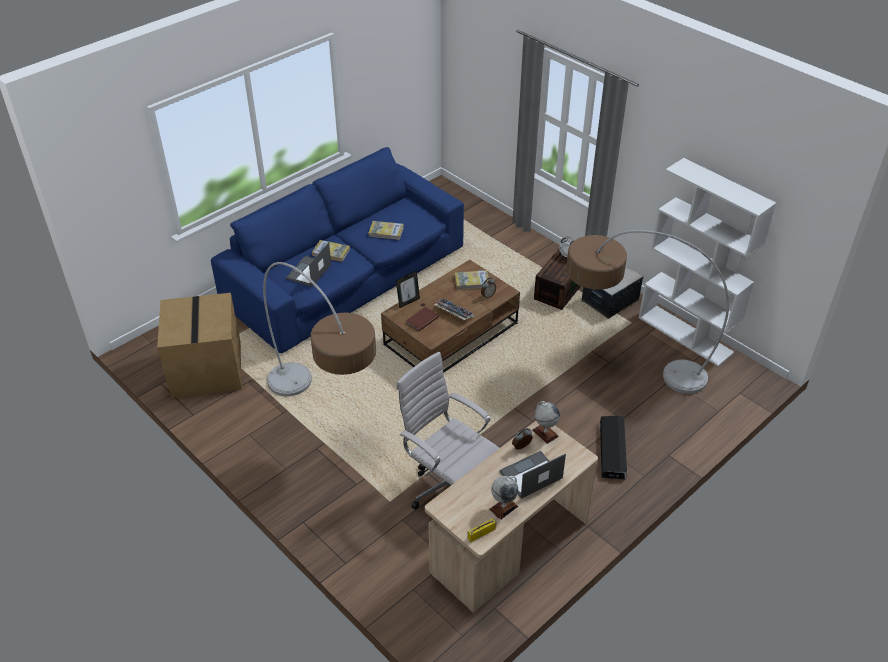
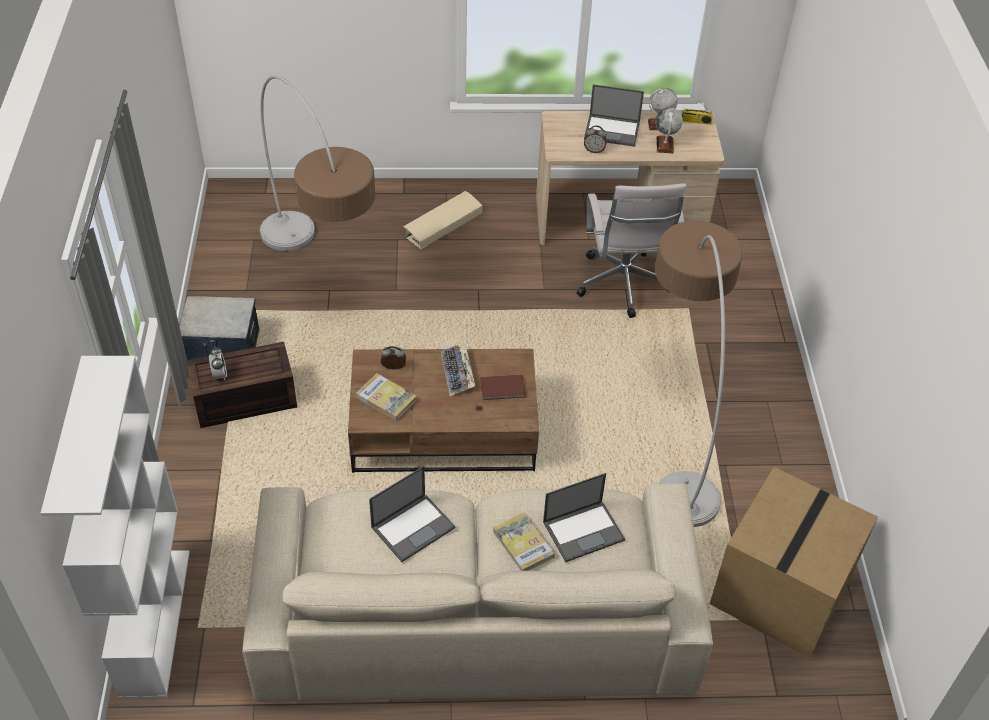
camera: 140 degrees left, 5 degrees up
(347, 277) = (475, 615): blue sofa -> beige sofa
(386, 231) = (413, 527): book -> laptop
(408, 302) = (491, 423): picture frame -> none
(545, 433) = (561, 148): globe -> globe (665, 145)
(612, 450) = (442, 224): black storage box -> beige storage box
(686, 335) = (217, 264): white bookcase -> white bookcase (154, 621)

